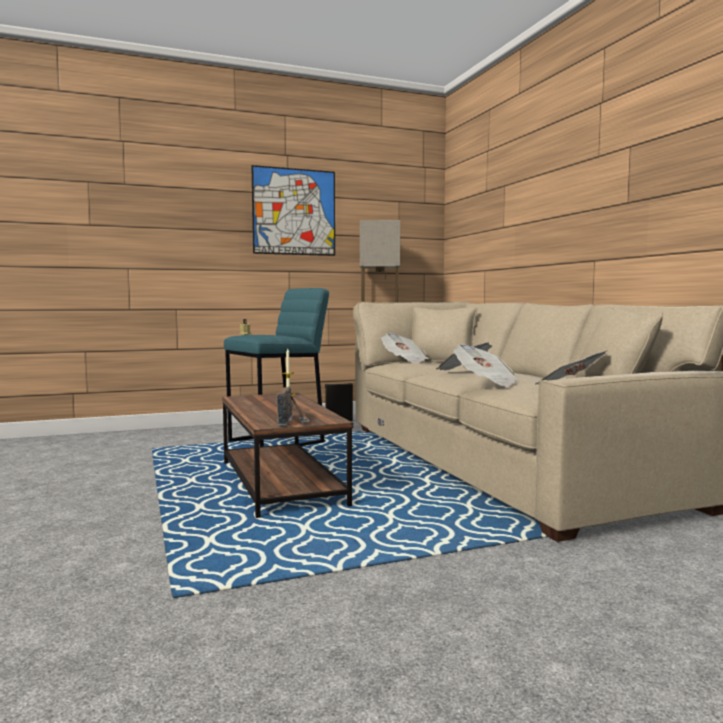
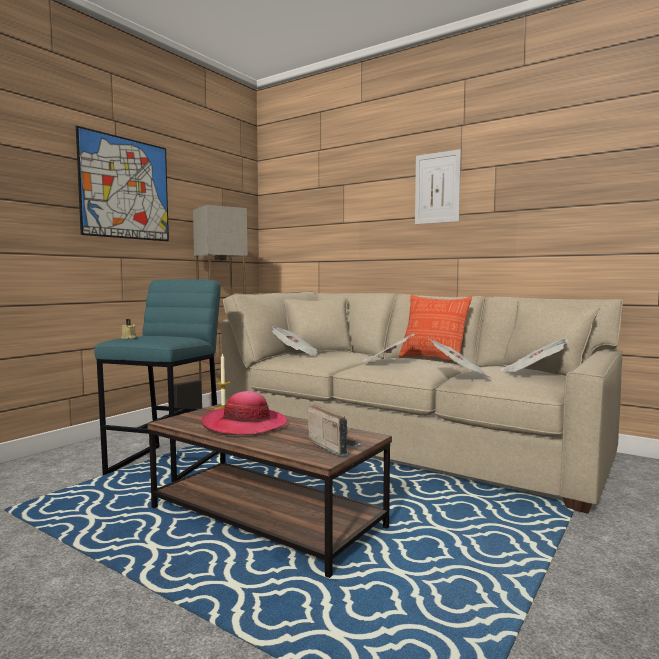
camera: 35 degrees left, 0 degrees up
(274, 404) = (245, 425): none -> hat
(528, 374) = (433, 359): none -> orange pillow
(576, 180) = (437, 188): none -> picture

